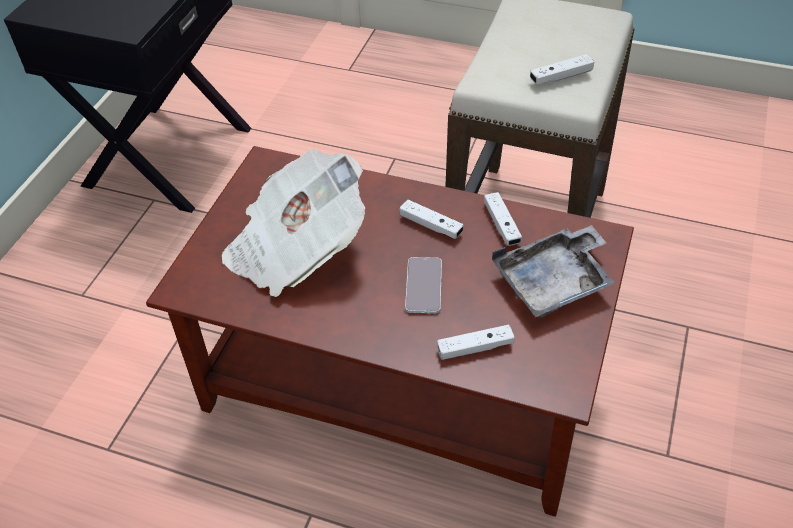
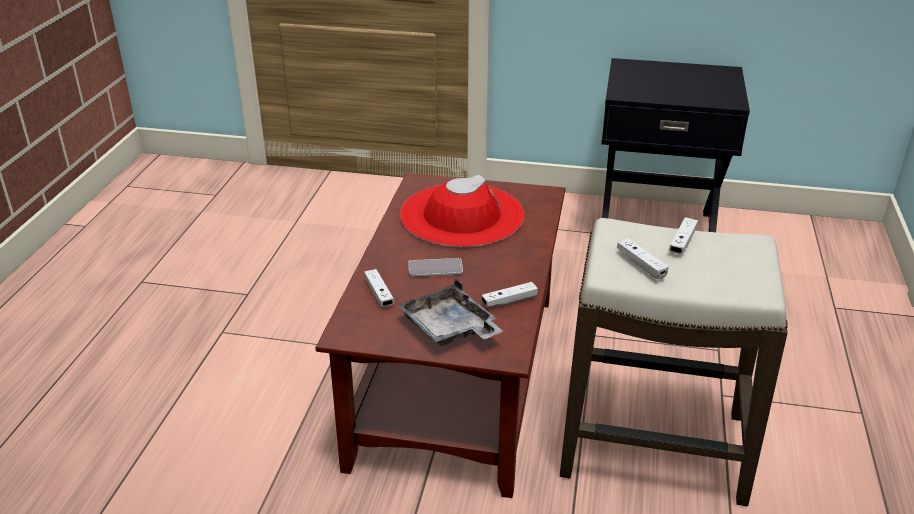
camera: 80 degrees right, 15 degrees down
(296, 249) = (461, 215): newspaper -> red hat
(431, 225) = (499, 267): white game controller -> white game controller (682, 242)

